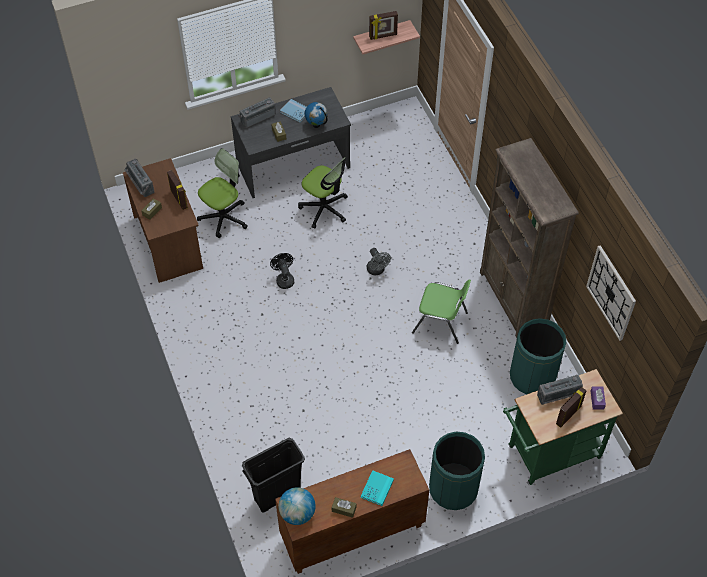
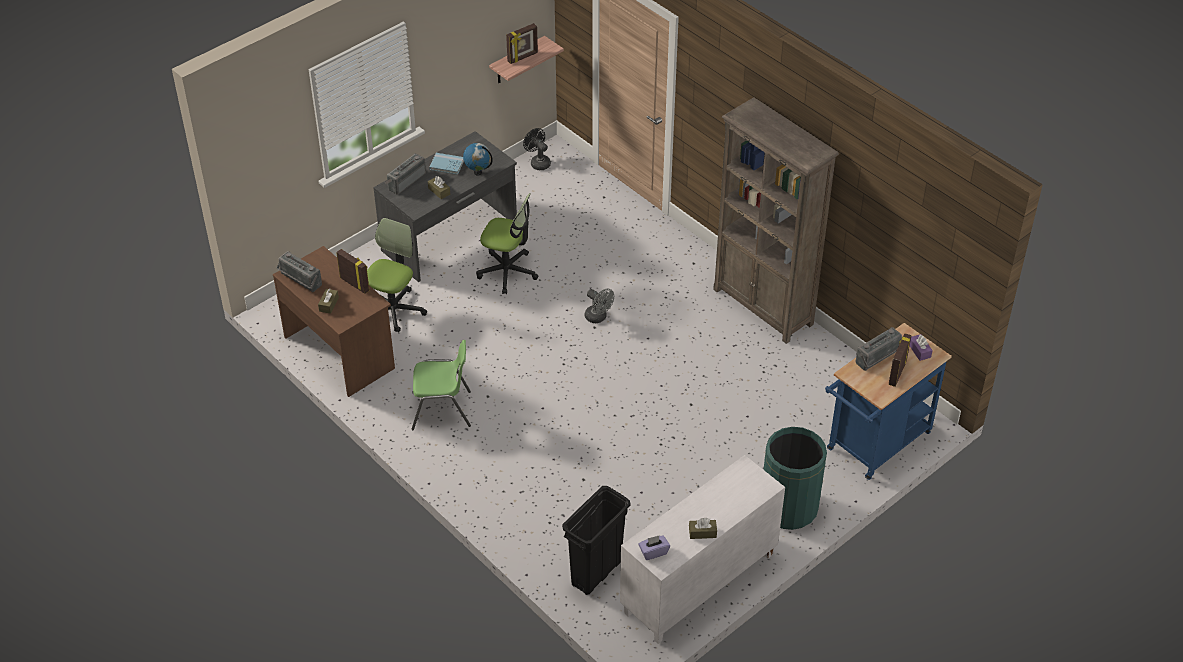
camera: 20 degrees left, 10 degrees down
(284, 279) = (496, 354): black fan -> black fan (538, 162)
(297, 513) = (653, 552): globe -> purple tissue box
(352, 533) = (699, 585): brown cabinet -> white cabinet
(377, 489) = (728, 502): turquoise book -> none
(441, 323) = (695, 350): green chair -> green chair (442, 410)
(532, 376) = (820, 375): green trash can -> none
(548, 454) = (874, 445): green cart -> blue cart
(611, 293) = (900, 227): wall clock -> none

